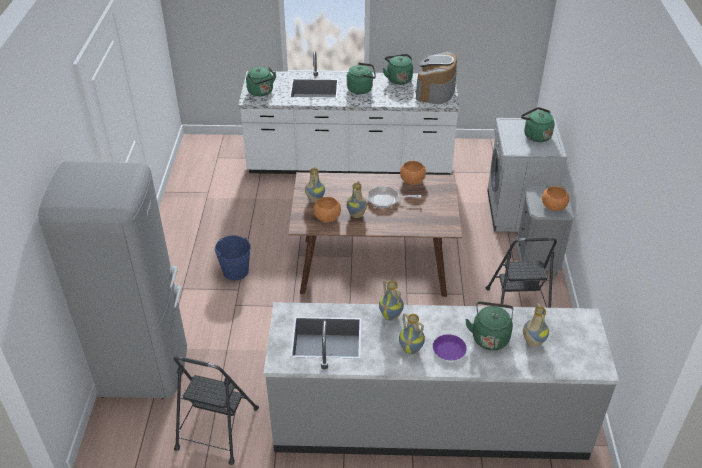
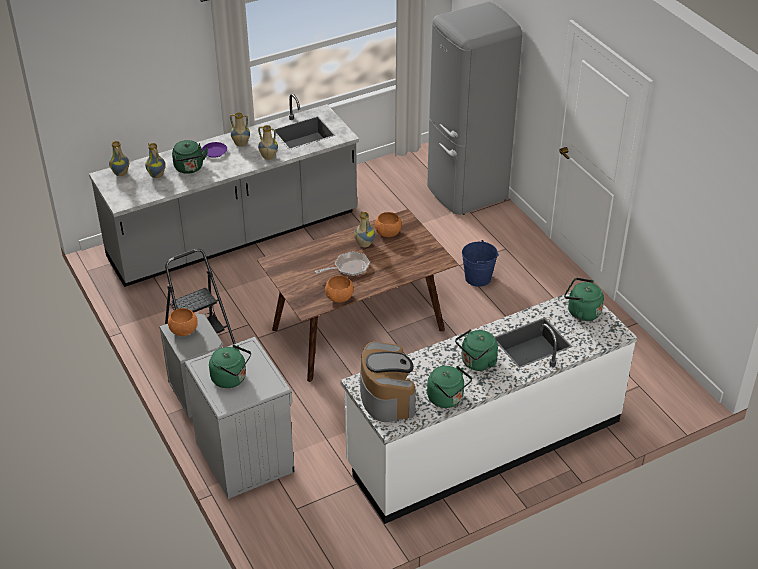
camera: 150 degrees right, 0 degrees up
(216, 429) = (378, 181): black step ladder -> none
(314, 199) = (414, 244): vase -> vase (121, 173)

